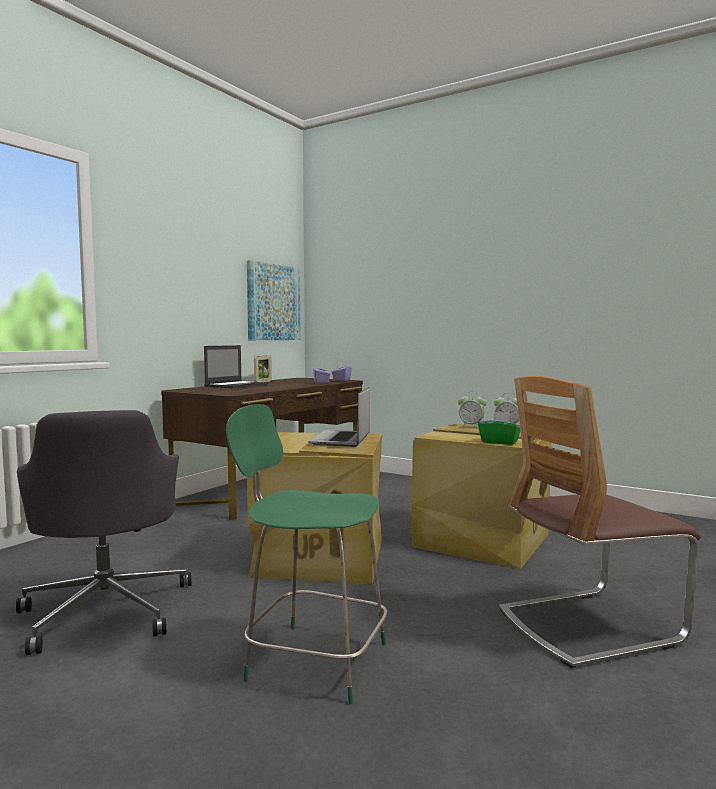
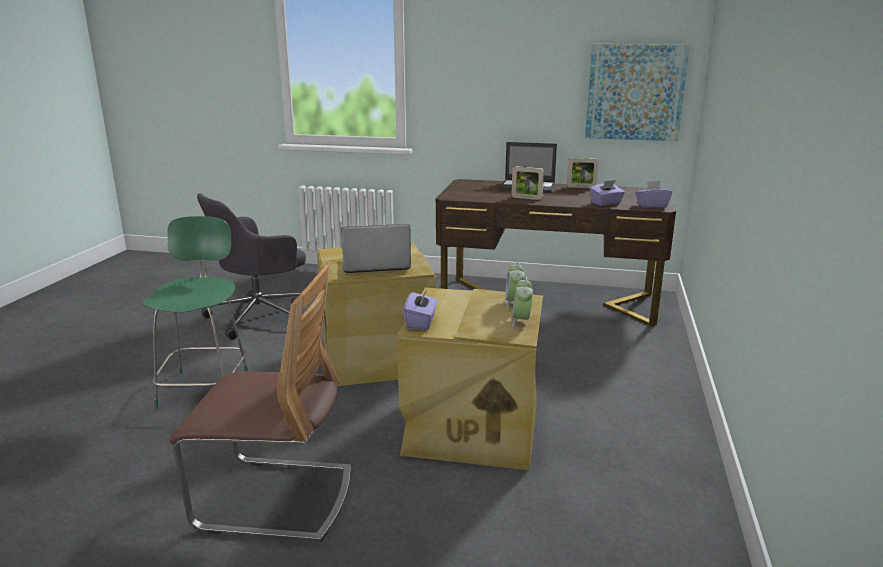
camera: 70 degrees right, 15 degrees up
(275, 387) = (526, 198): none -> picture frame
(499, 442) = (421, 322): green tissue box -> purple tissue box
(589, 626) = (275, 498): chair -> chair turned 135 degrees clockwise

